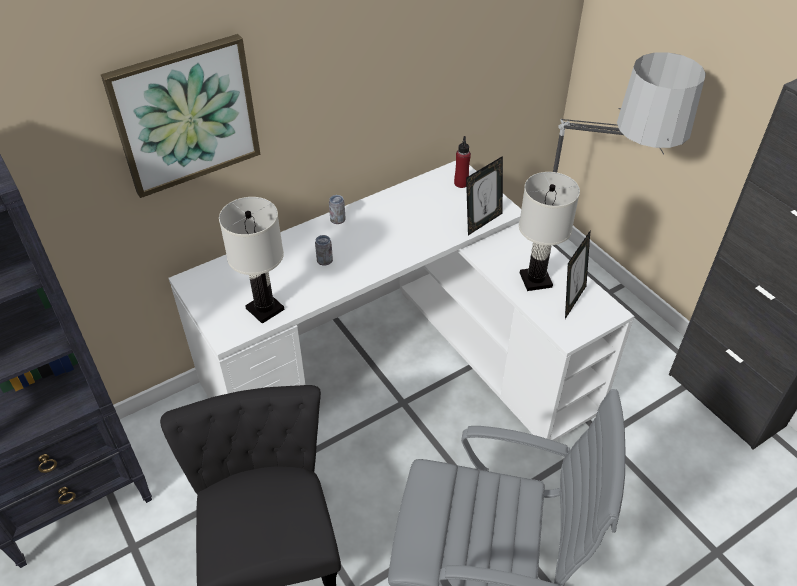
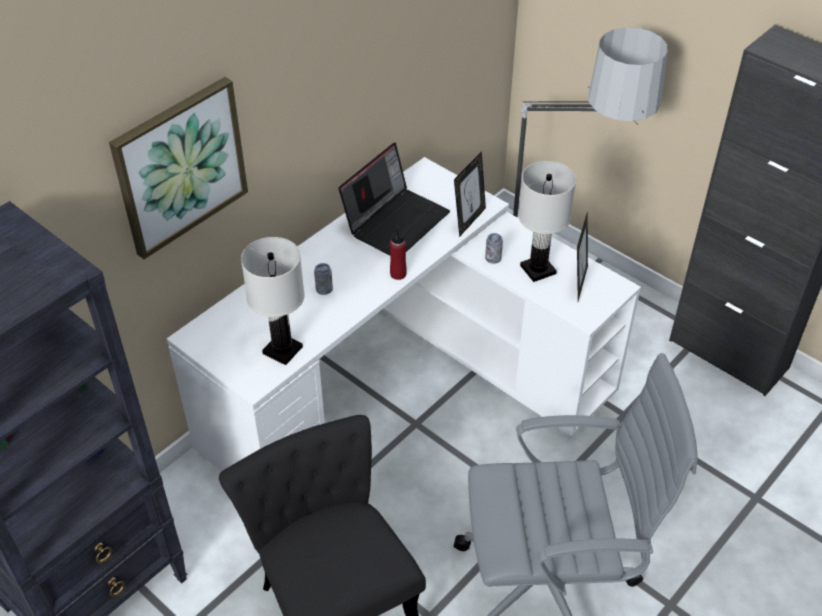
camera: 15 degrees left, 0 degrees up
(337, 220) = (321, 245): can -> can (493, 258)
(414, 210) = (396, 221): none -> laptop
(461, 183) = (433, 184): red bottle -> red bottle (398, 274)

